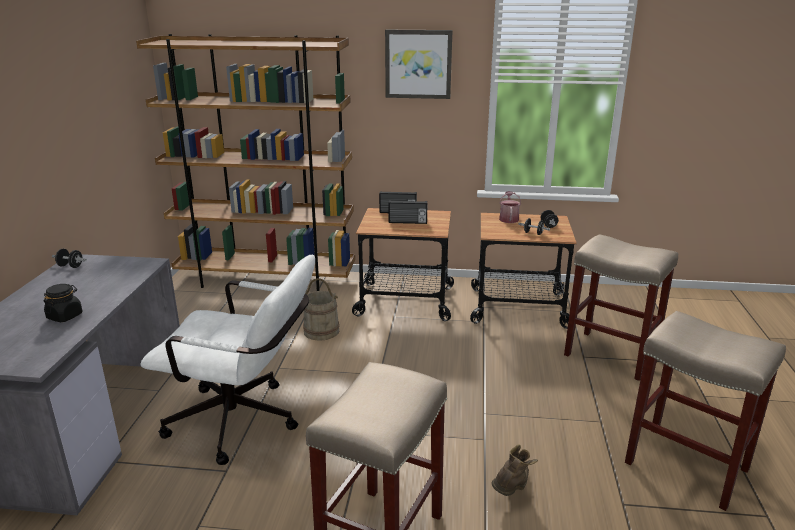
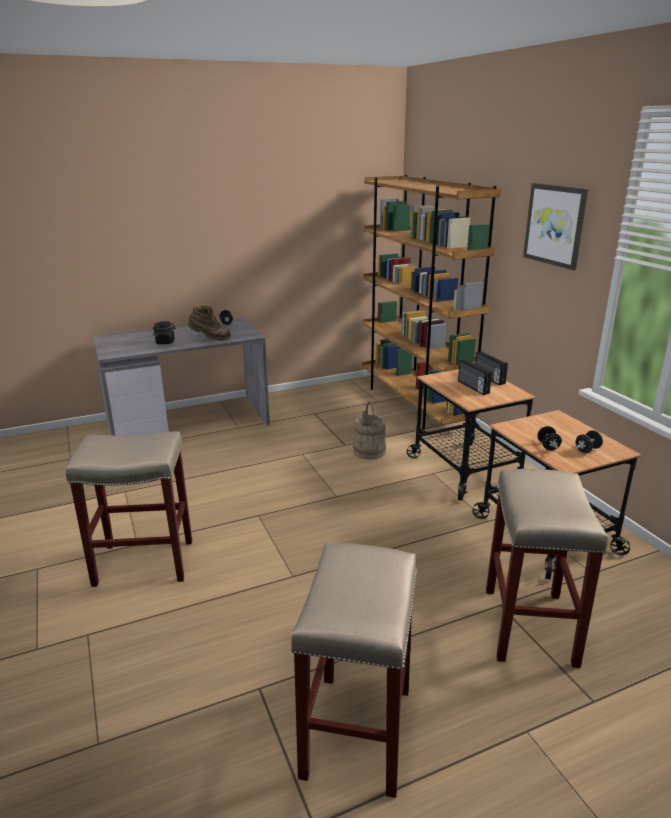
camera: 60 degrees right, 0 degrees up
(244, 423) = (229, 467): white office chair -> none
(508, 218) = (567, 426): watering can -> none
(512, 490) = (235, 610): brown boot -> brown boot (210, 338)

